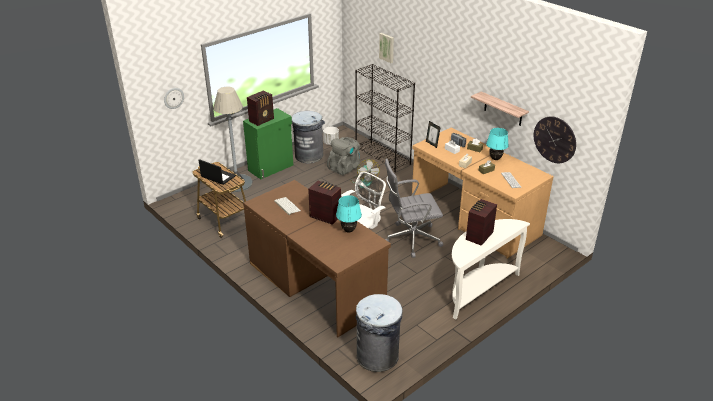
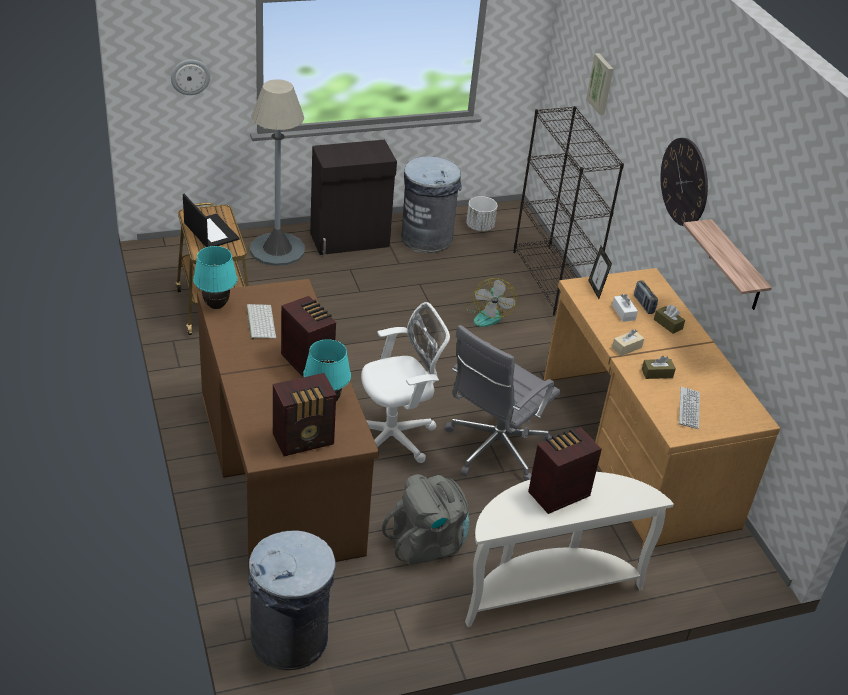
camera: 20 degrees right, 5 degrees up
(262, 120) = (343, 154): radio -> radio (305, 440)
(271, 168) = (350, 240): green cabinet -> black cabinet
(345, 168) = (471, 280): grey backpack -> grey backpack (427, 543)
(411, 239) = (494, 449): grey office chair -> grey office chair turned 60 degrees counterclockwise
(495, 159) = (692, 356): turquoise table lamp -> turquoise table lamp (216, 305)
(554, 139) = (798, 359): wall clock -> wall clock (684, 182)

